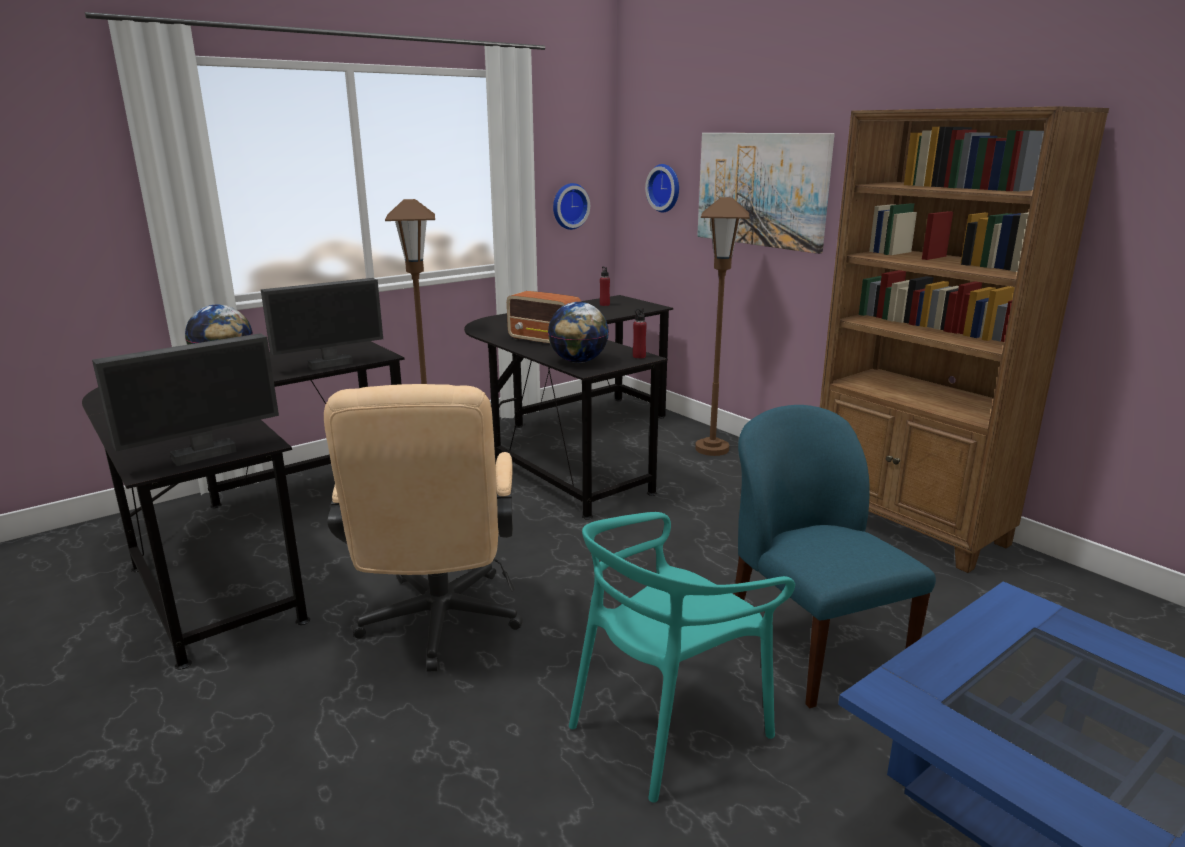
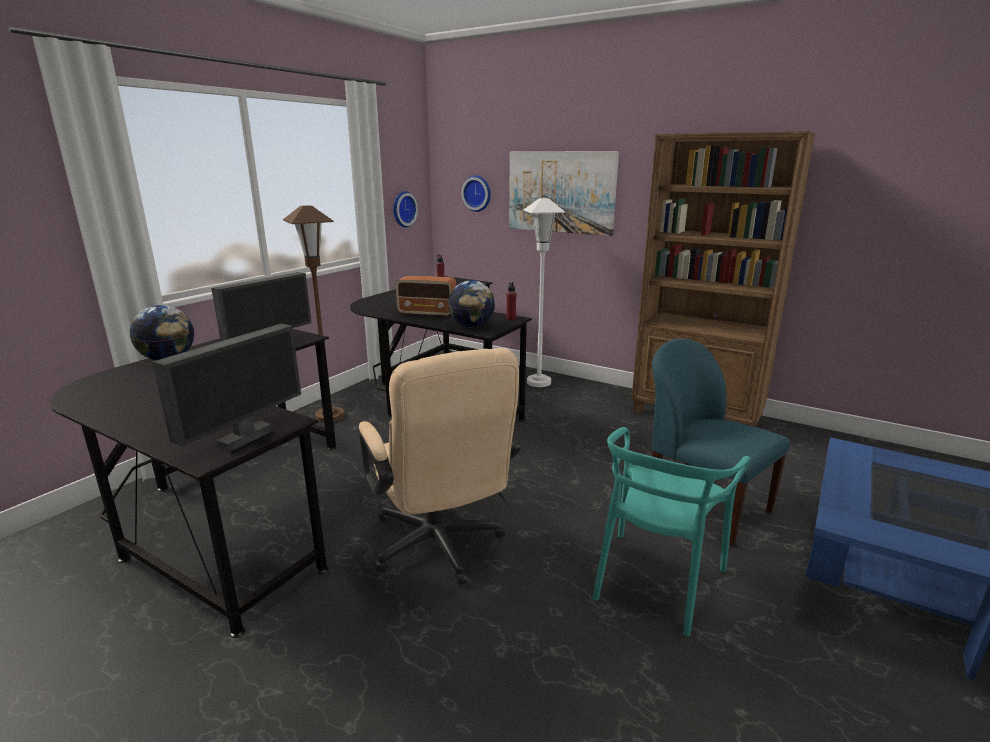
camera: 20 degrees left, 0 degrees up
(712, 449) = (538, 382): brown floor lamp -> white floor lamp

